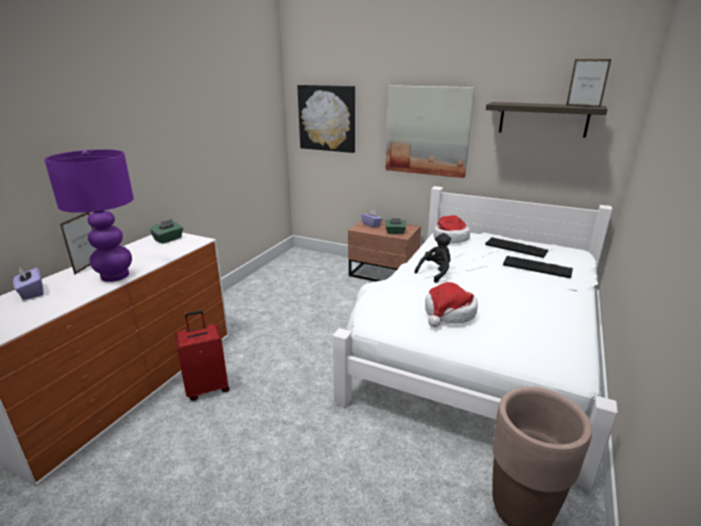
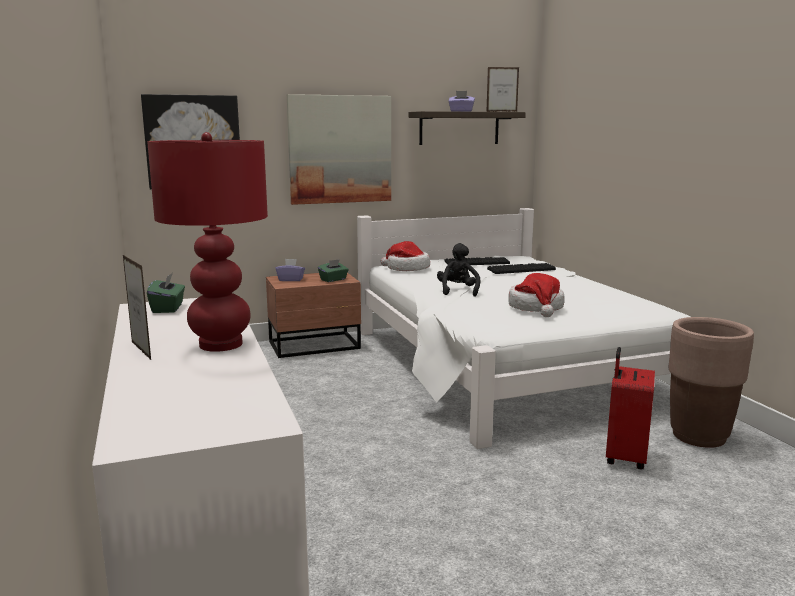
camera: 45 degrees left, 10 degrees down
(31, 292) = (150, 387): purple tissue box -> purple tissue box (461, 111)
(115, 276) = (222, 344): purple table lamp -> red table lamp
(207, 388) = (327, 504): red suitcase -> red suitcase (624, 457)

